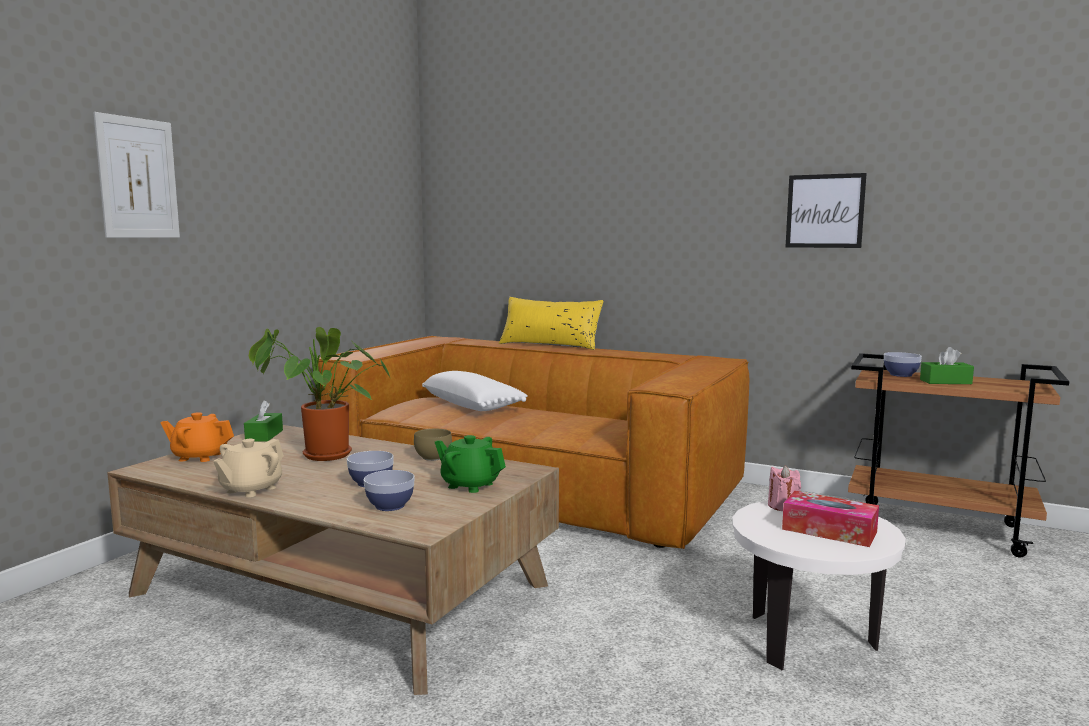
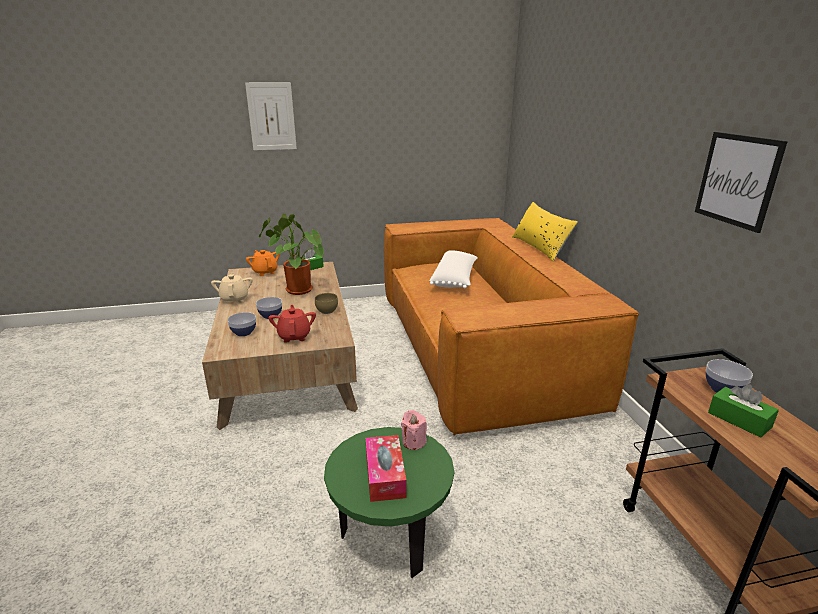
camera: 50 degrees right, 15 degrees up
(250, 489) = (234, 299): beige teapot -> beige teapot turned 90 degrees clockwise
(470, 485) = (294, 336): green teapot -> red teapot
(809, 642) = (391, 539): white side table -> green side table

